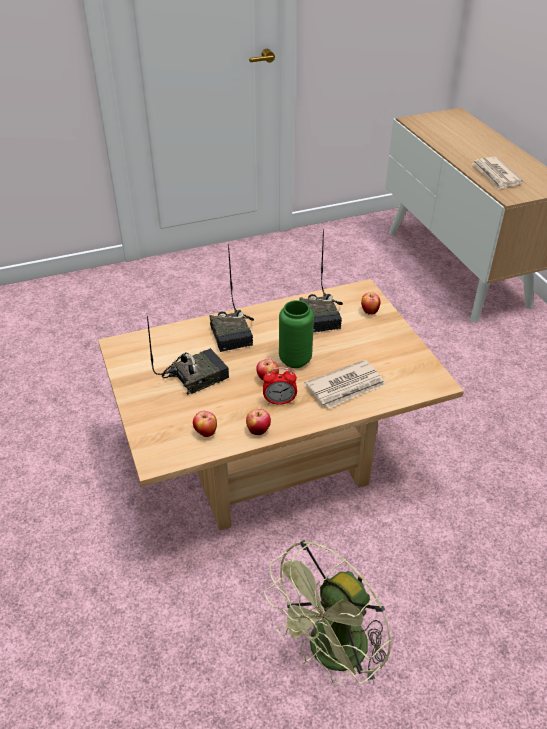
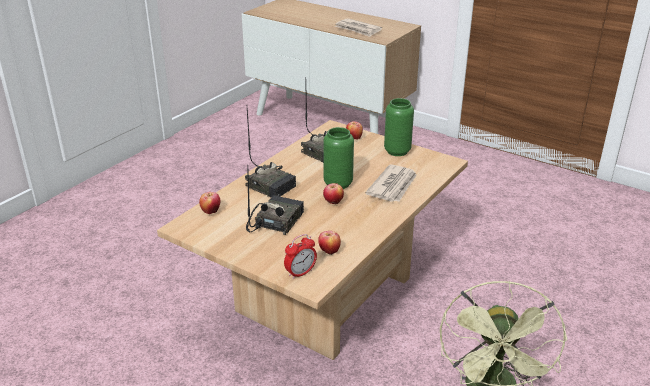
camera: 35 degrees left, 10 degrees down
(258, 430) = (366, 234): apple -> apple (211, 211)
(279, 401) = (358, 212): alarm clock -> alarm clock (300, 273)
(397, 346) = (397, 151): none -> green vase

